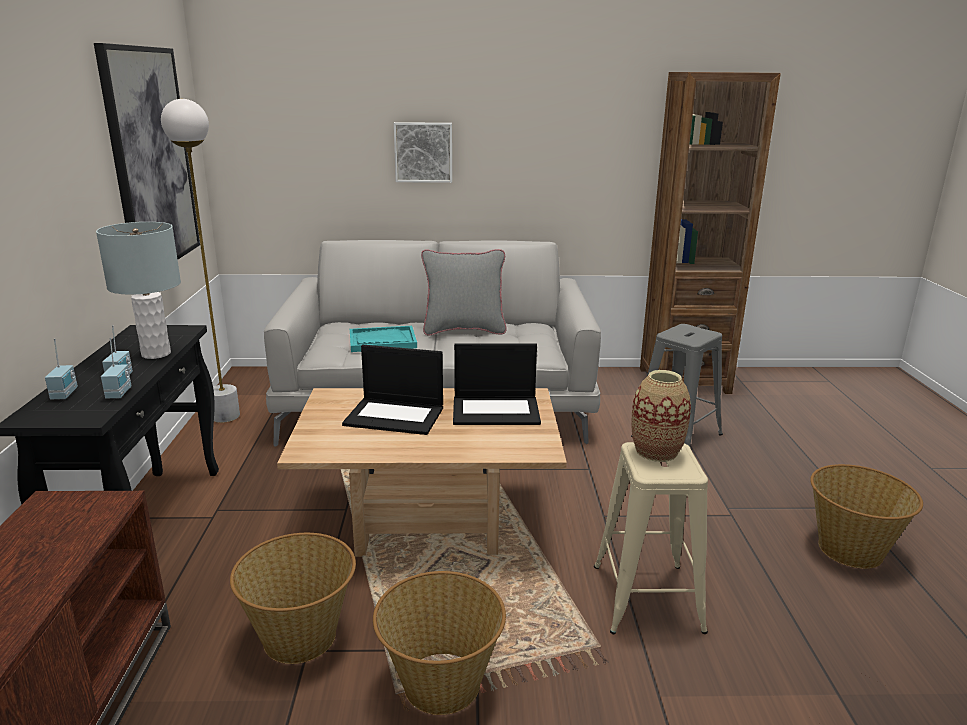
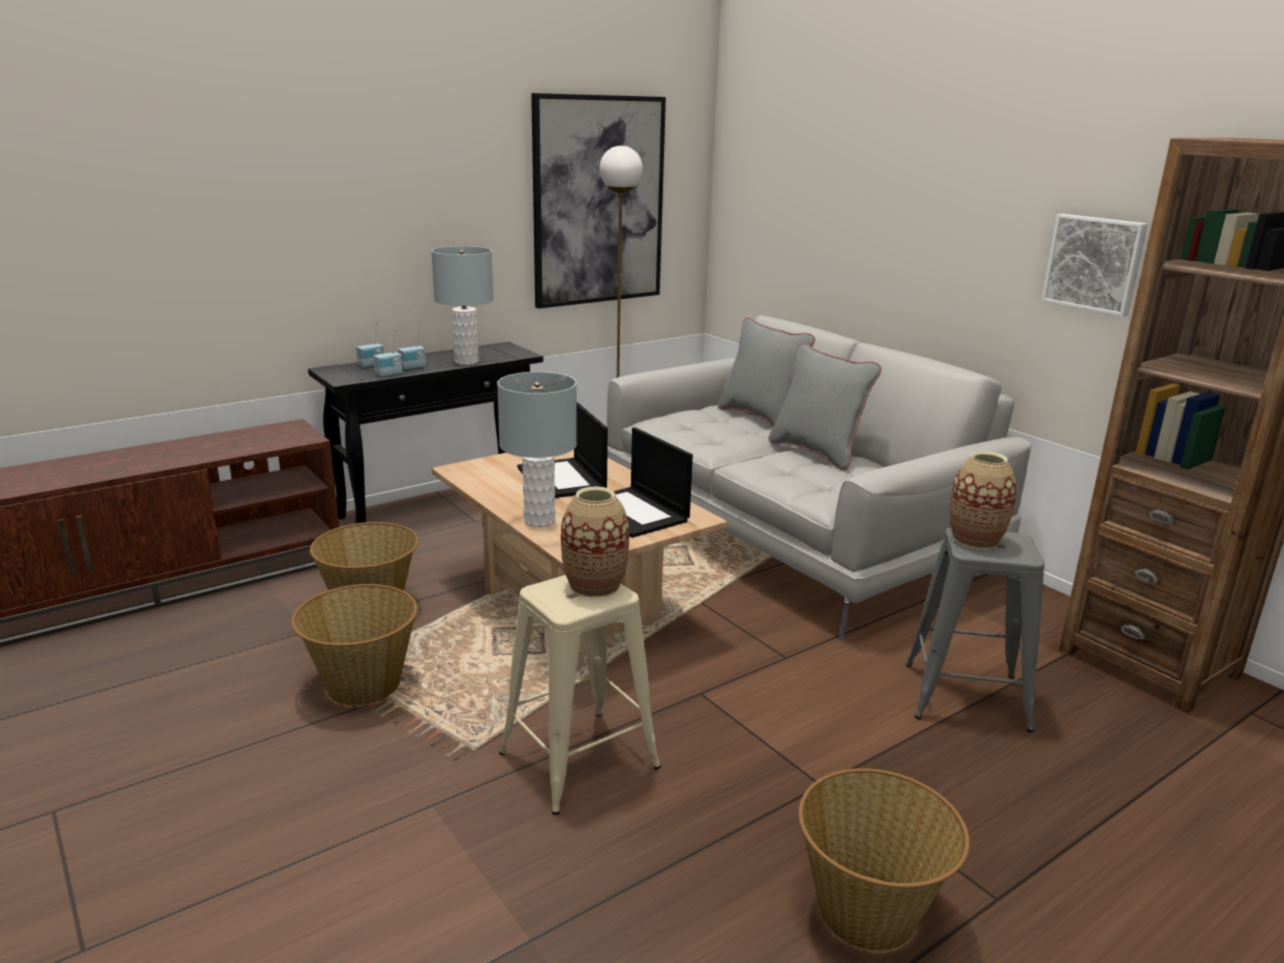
camera: 55 degrees right, 0 degrees up
(378, 322) = (760, 417): none -> grey pillow
(382, 341) = (717, 431): turquoise tray -> none
(423, 152) = (890, 229): picture -> picture (1094, 263)
(467, 448) = (539, 521): none -> grey table lamp
(679, 334) = (975, 539): none -> vase

